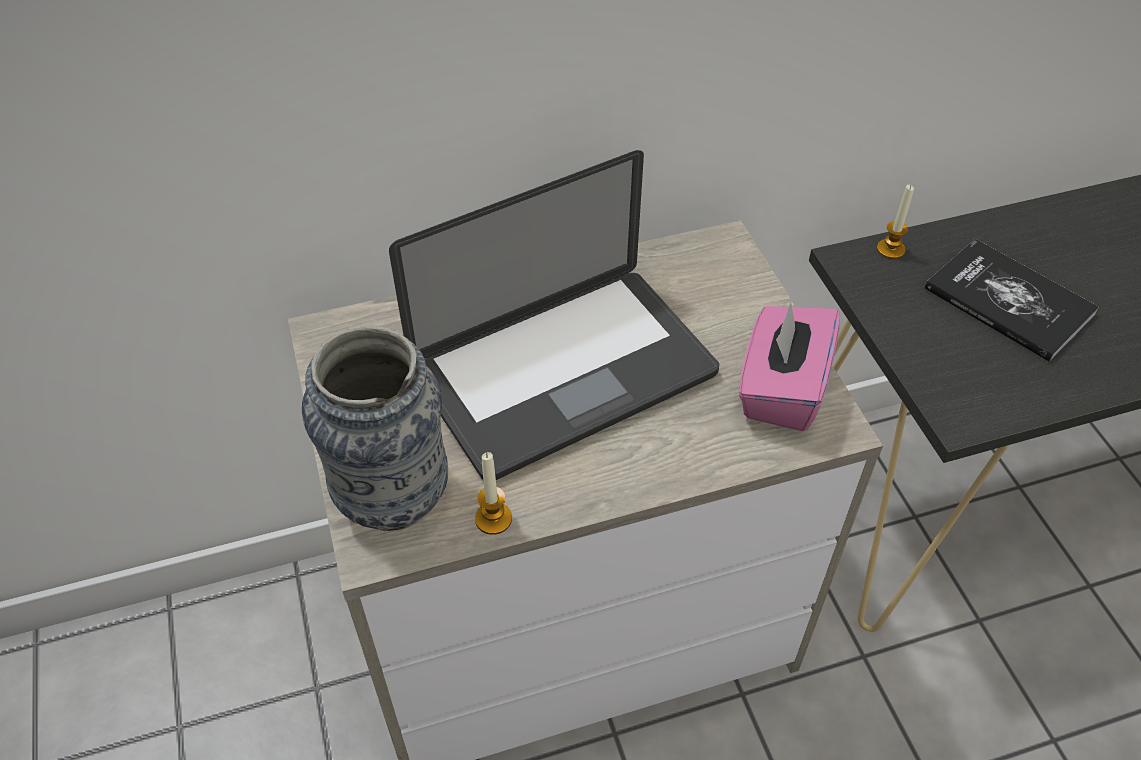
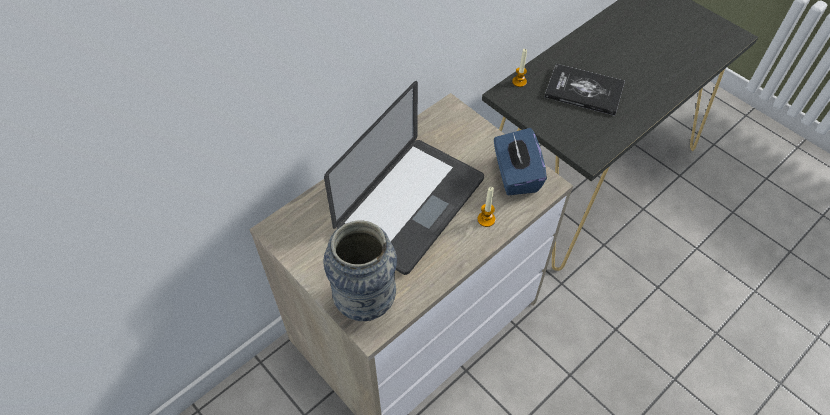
camera: 25 degrees left, 5 degrees up
(493, 519) = (419, 291): candle -> candle (486, 219)
(781, 389) = (515, 175): pink tissue box -> blue tissue box

